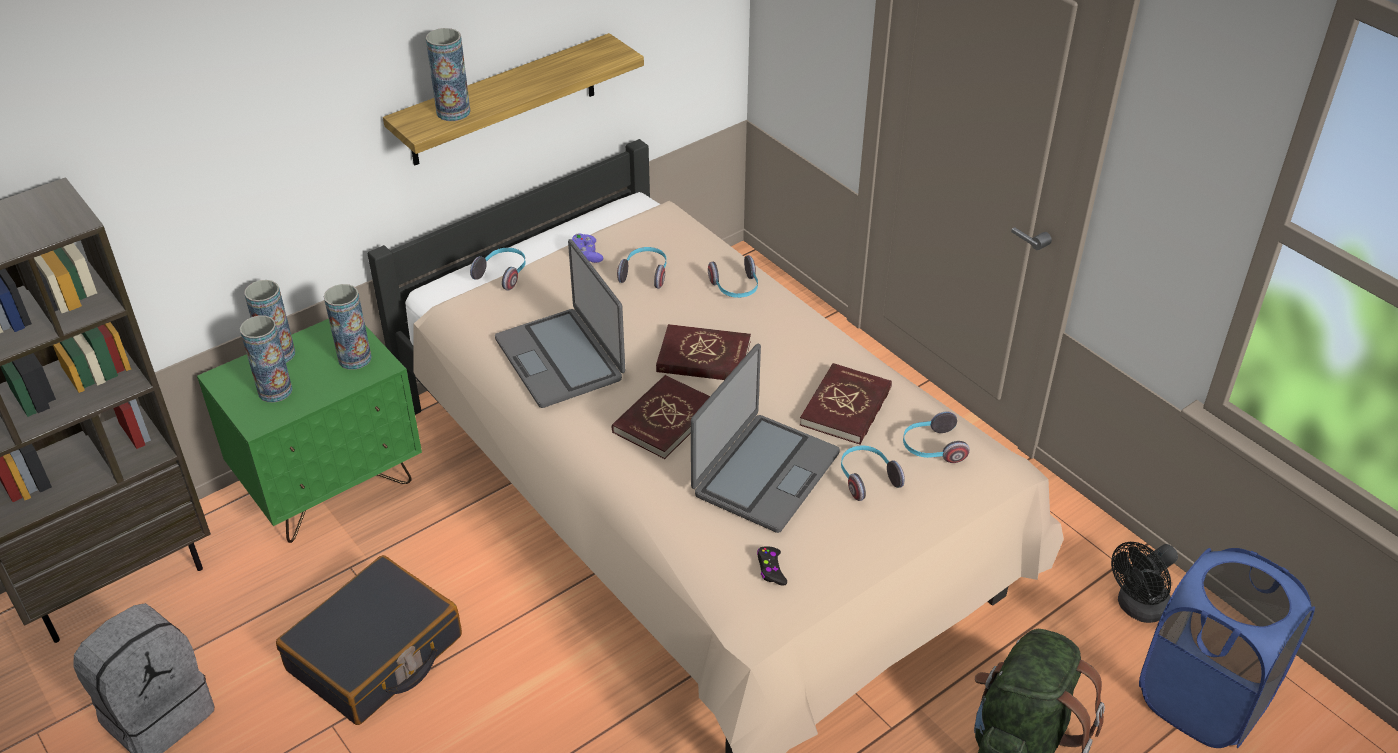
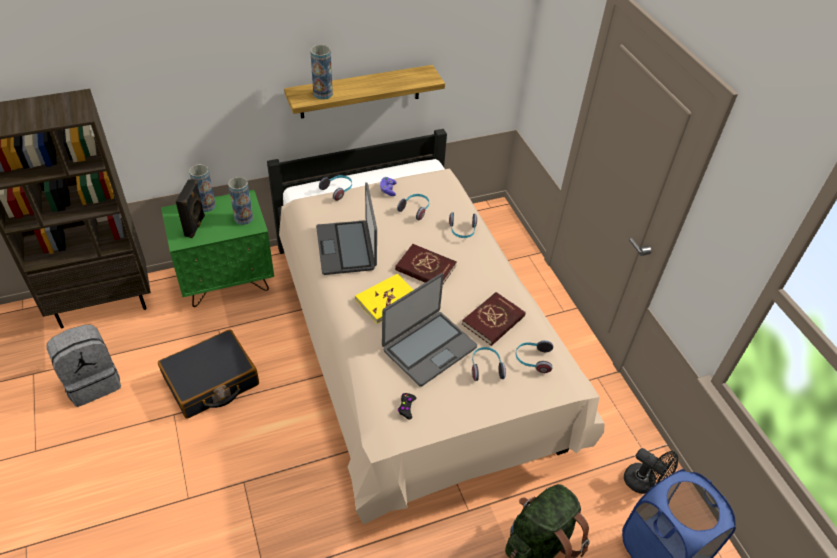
camera: 15 degrees right, 5 degrees up
(275, 391) = (195, 226): vase -> black speaker
(664, 420) = (387, 300): red book -> yellow book
(1137, 608) = (644, 483): black fan -> black fan turned 120 degrees counterclockwise

